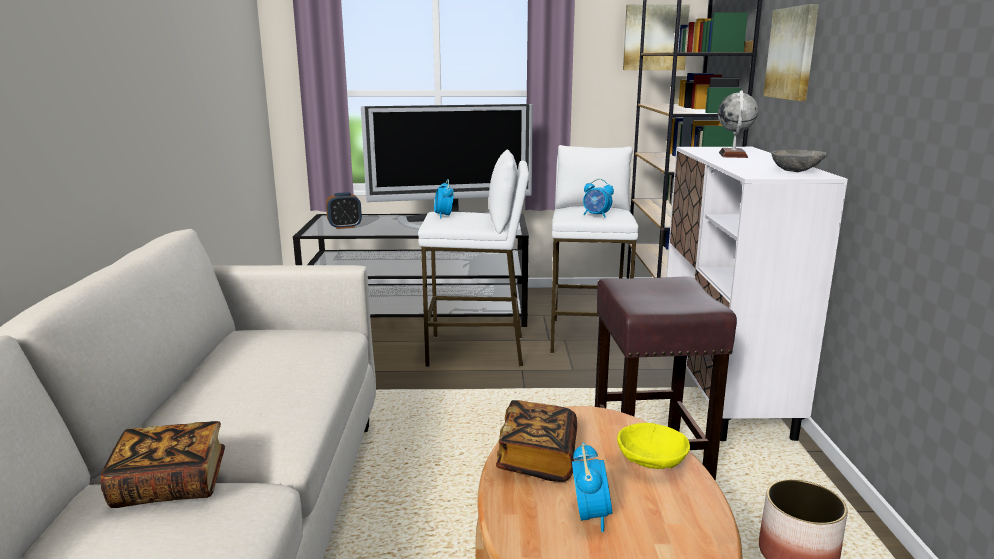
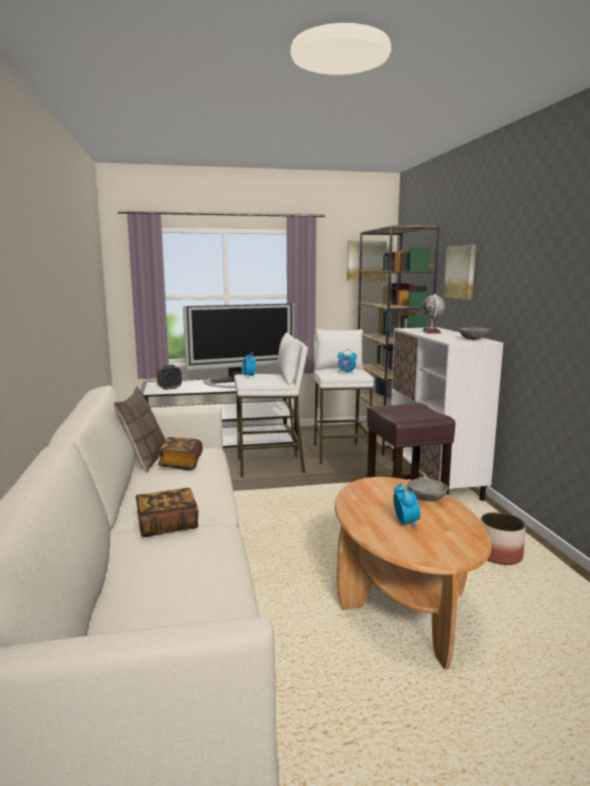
camera: 10 degrees left, 5 degrees down
(229, 347) = (144, 459): none -> pillow
(537, 458) = (364, 502): book -> book (181, 463)
(651, 464) = (427, 499): yellow bowl -> grey bowl

